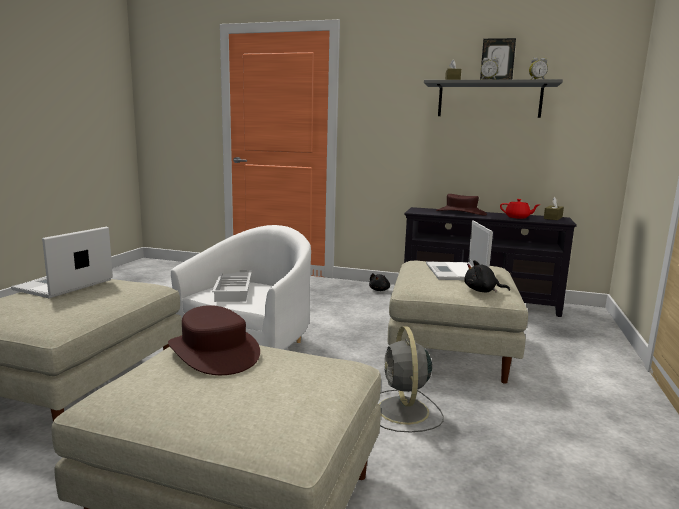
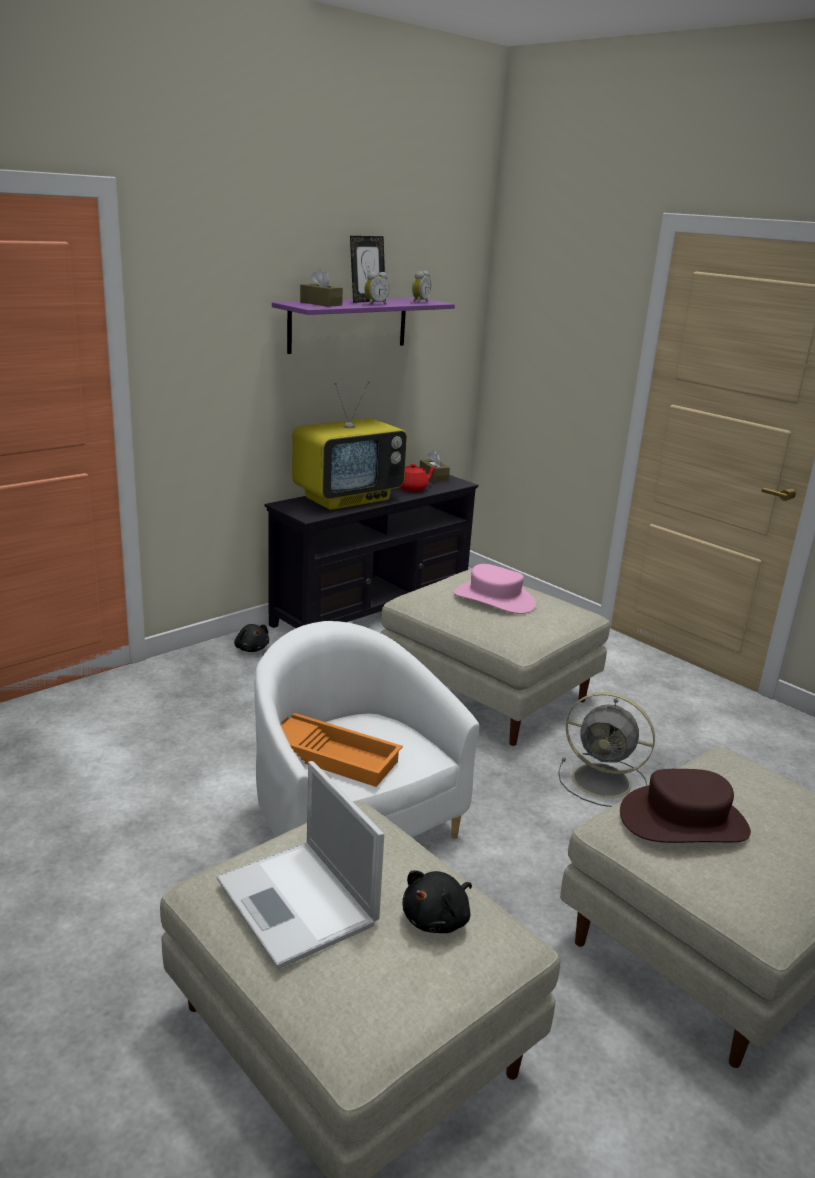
camera: 60 degrees left, 10 degrees up
(235, 290) = (333, 755): white tray -> orange tray
(456, 272) = (494, 599): laptop -> pink hat
(461, 212) = (347, 498): brown hat -> television
(482, 291) = (564, 615): black plush toy -> black plush toy (438, 919)
(489, 100) = (348, 324): grey shelf -> purple shelf

